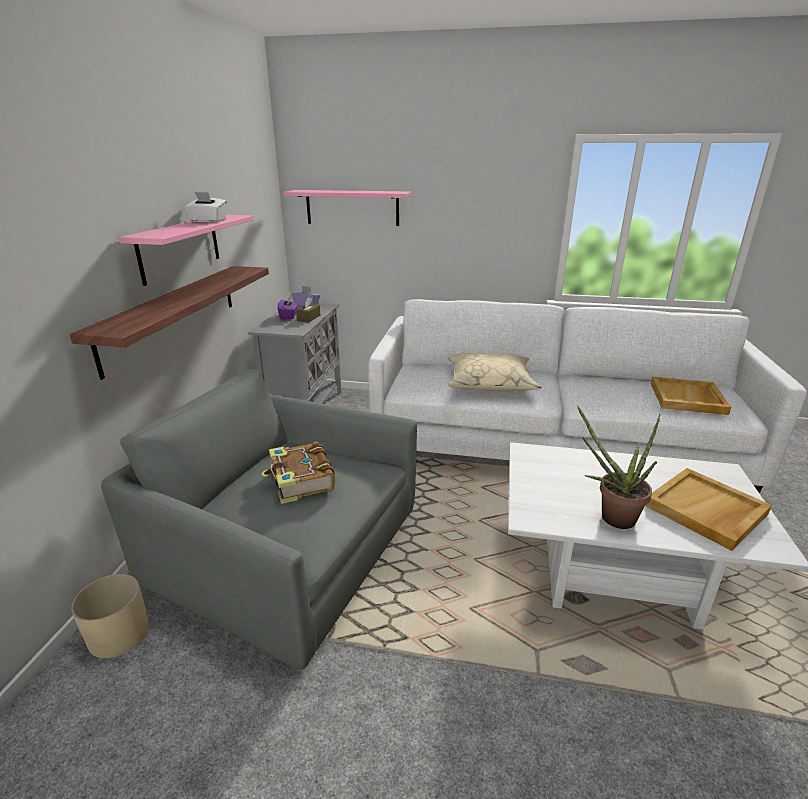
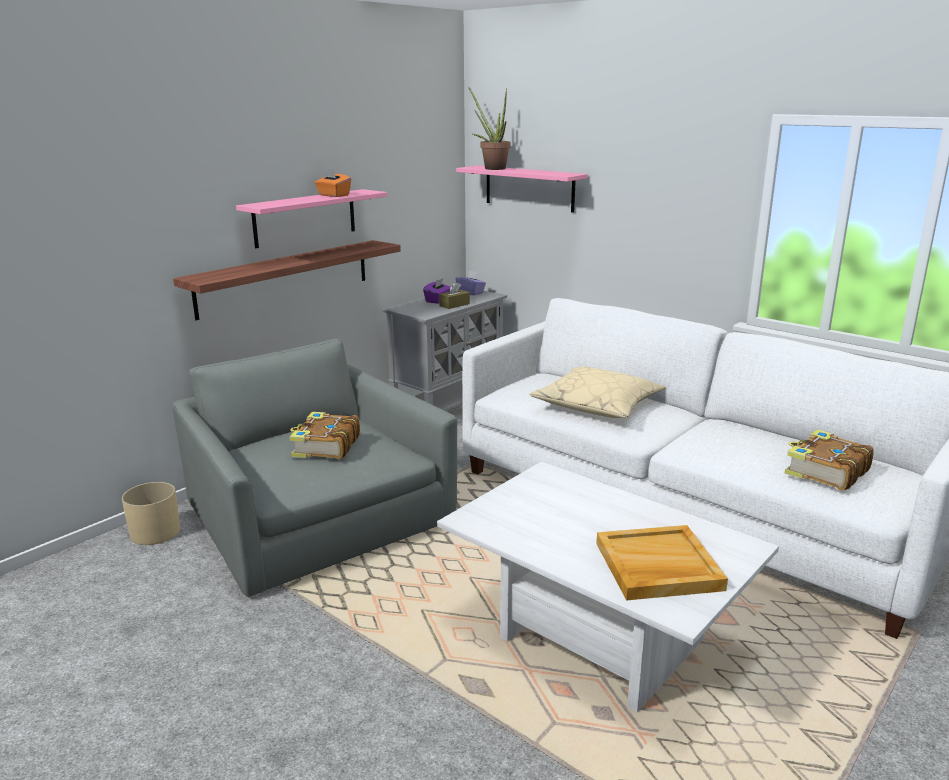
camera: 30 degrees right, 5 degrees down
(208, 221) = (333, 195): white tissue box -> orange tissue box
(610, 517) = (544, 541): potted plant -> potted plant (491, 168)
(688, 398) = (825, 471): beige tray -> book

